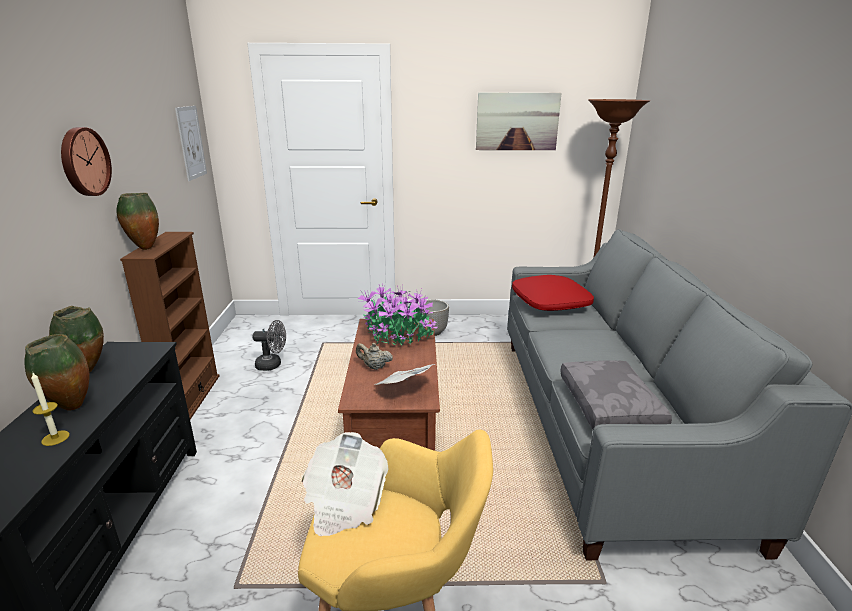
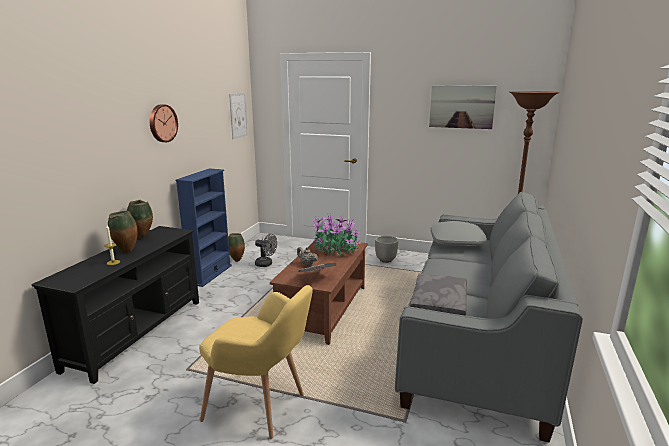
camera: 20 degrees right, 5 degrees down
(144, 248) = (191, 175): vase -> vase (236, 260)
(191, 397) = (210, 274): brown bookcase -> blue bookcase
(344, 502) = (239, 321): newspaper -> none
(551, 302) = (457, 241): red pillow -> grey pillow

